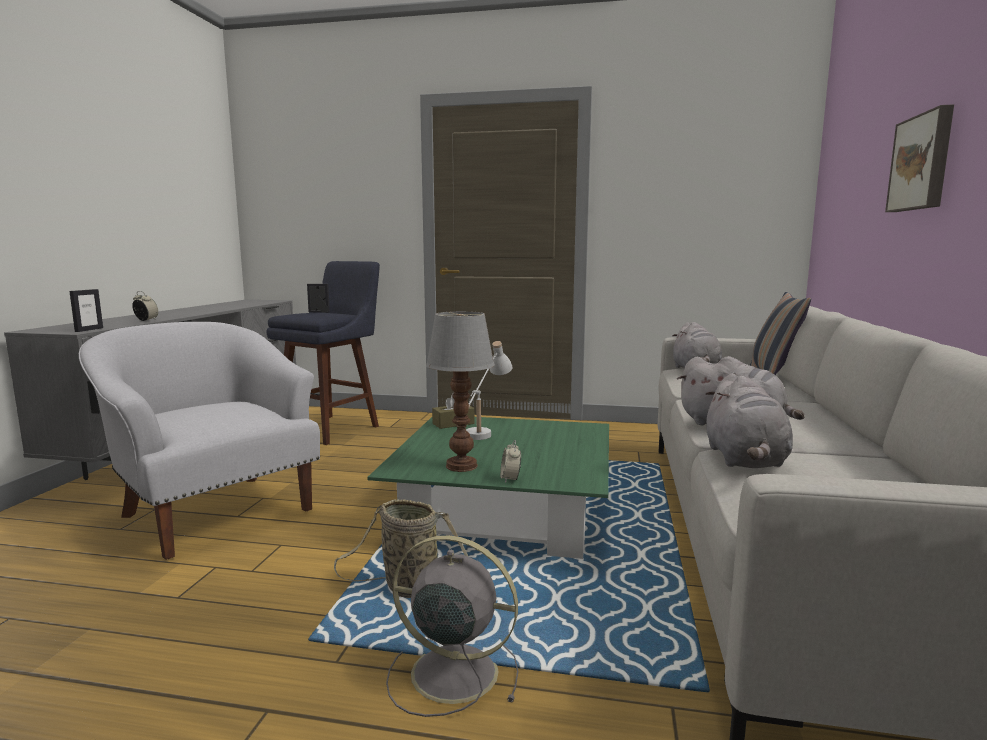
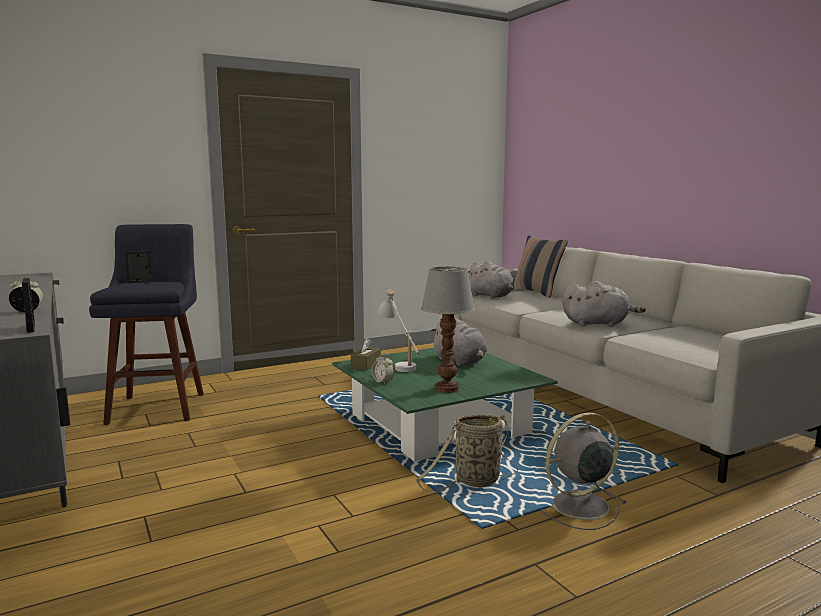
camera: 40 degrees left, 0 degrees up
(215, 511) = (213, 496): white armchair -> none
(510, 479) = (493, 387): alarm clock -> alarm clock (382, 381)
(744, 460) = (644, 338): grey plush toy -> grey plush toy (460, 361)
(922, 162) = (624, 158): picture -> none

